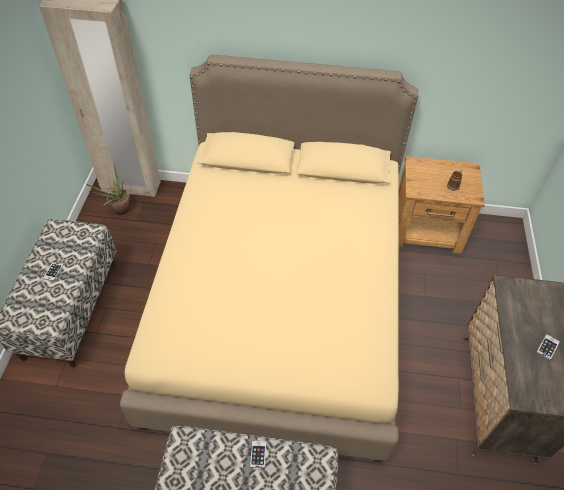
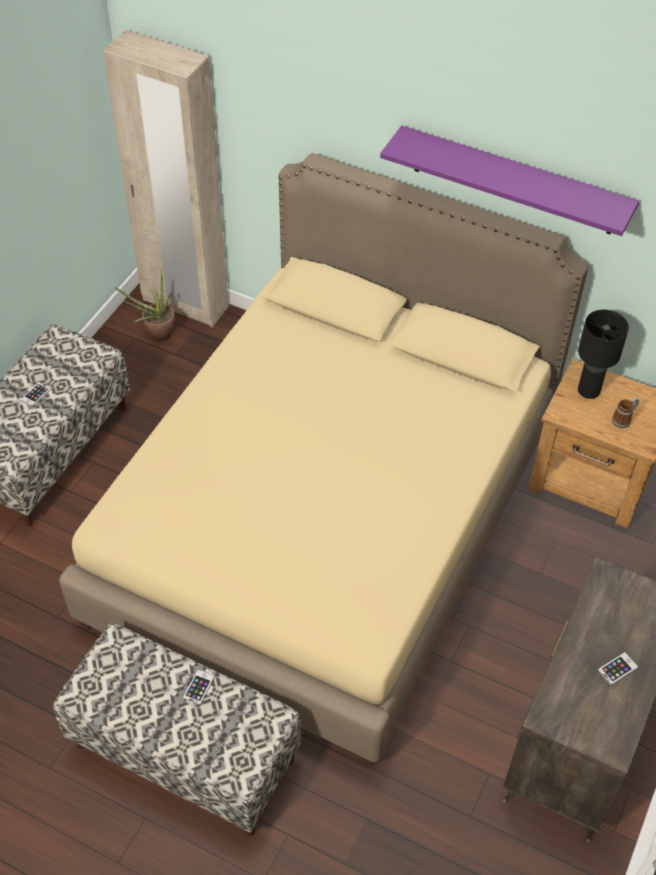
camera: 20 degrees right, 0 degrees up
(361, 40) = (513, 181): none -> purple shelf
(424, 173) = (588, 391): none -> black table lamp

